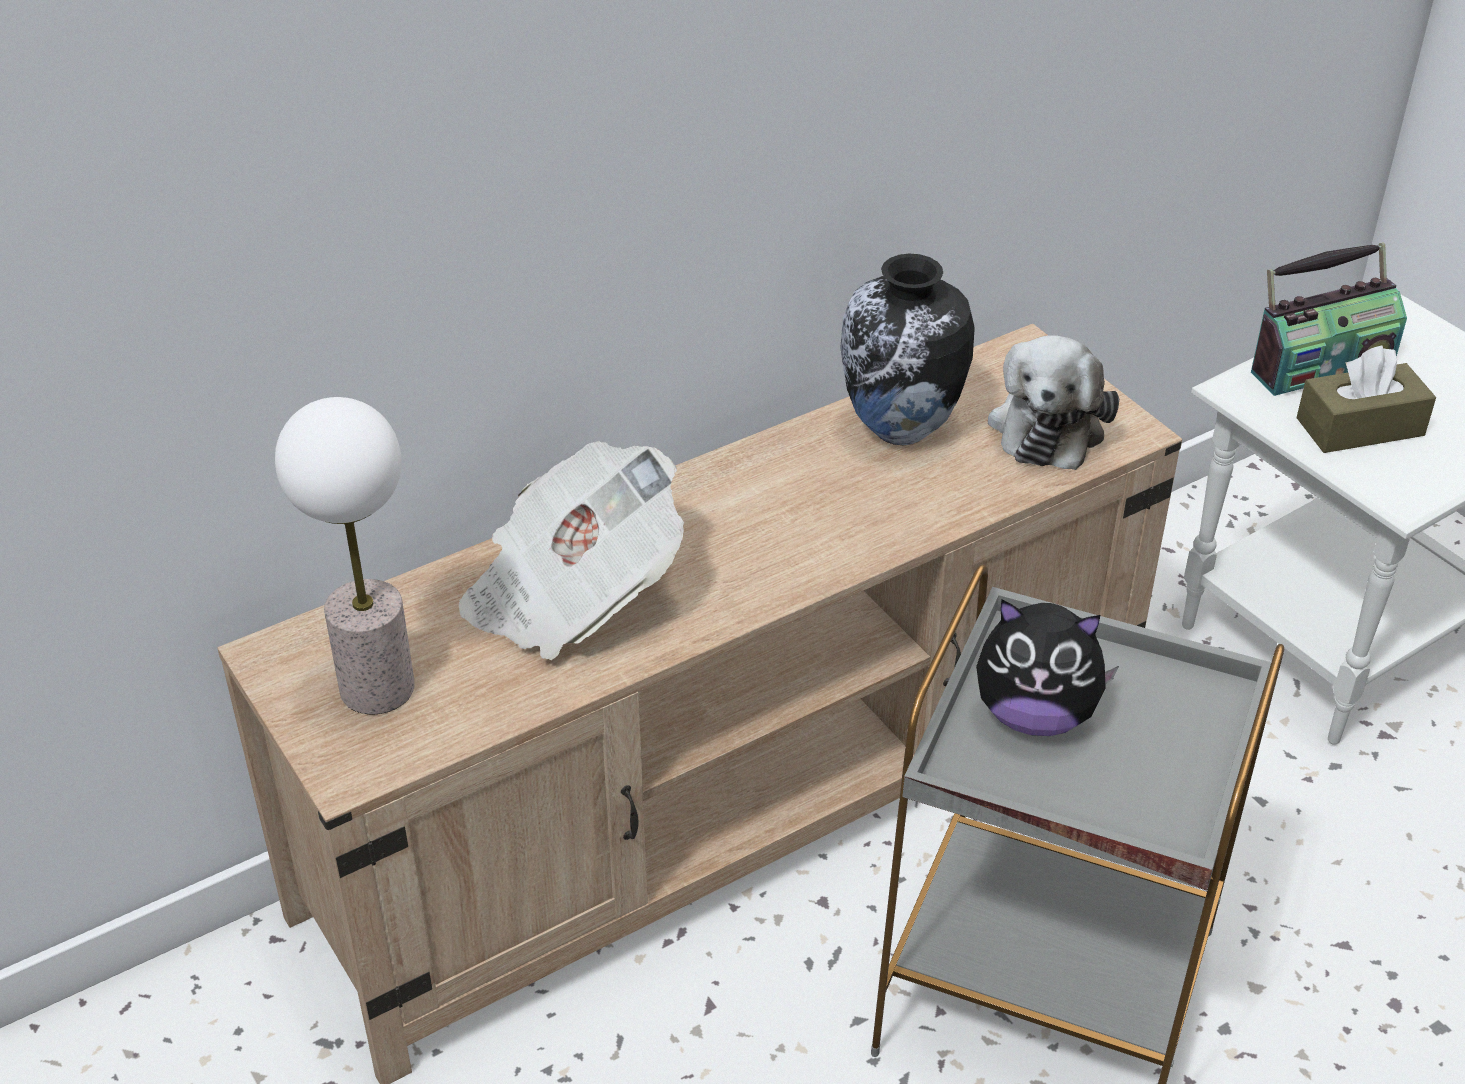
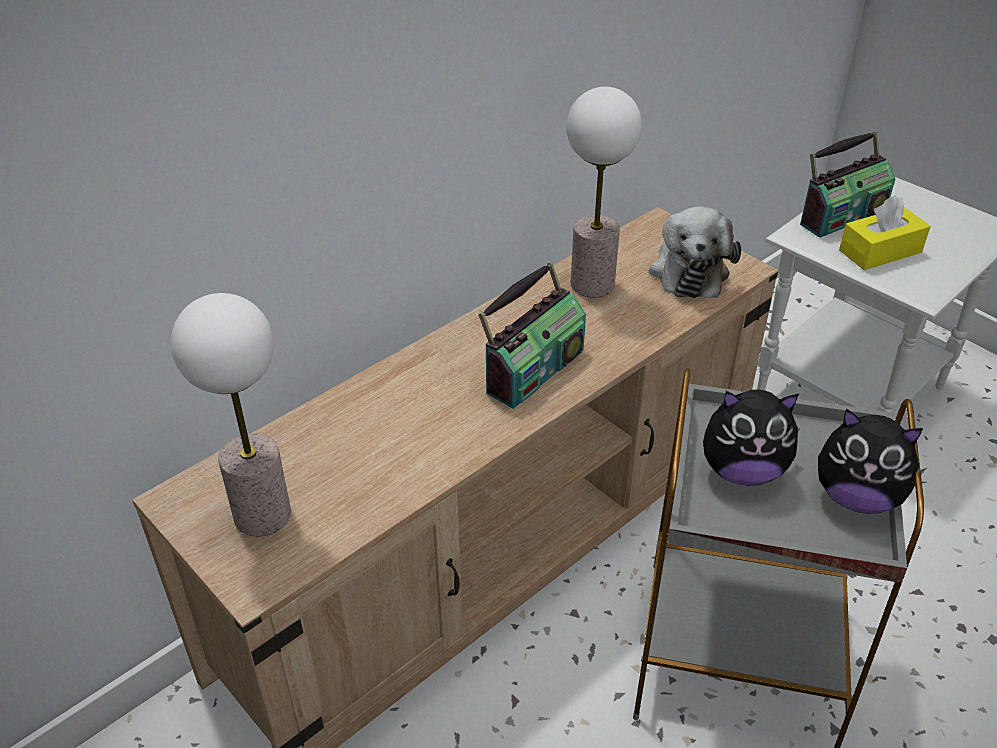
camera: 10 degrees left, 0 degrees up
(572, 593) = (393, 424): newspaper -> none
(781, 541) = (533, 369): none -> radio
(901, 430) = (592, 284): vase -> table lamp
(1184, 771) = (857, 497): none -> plush toy
(1360, 427) = (880, 251): brown tissue box -> yellow tissue box

